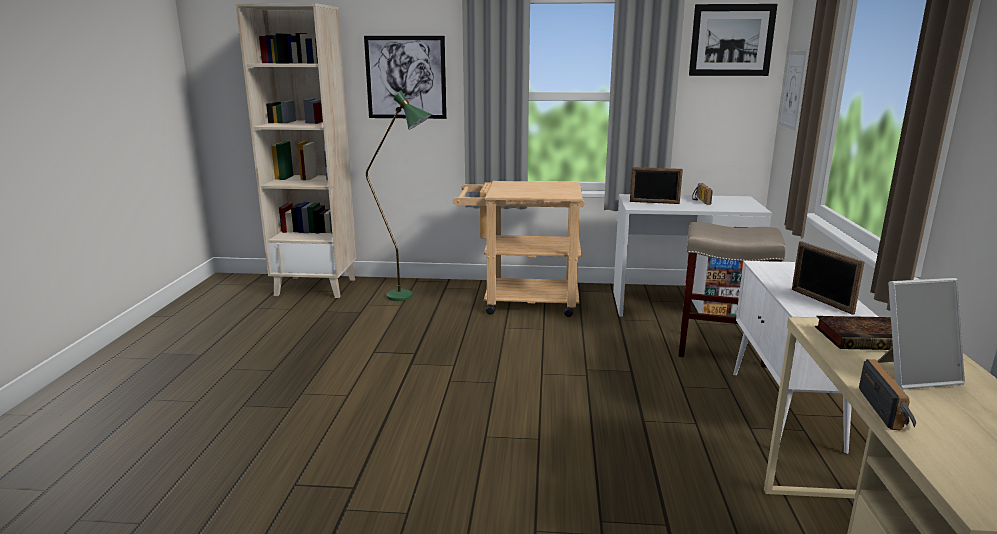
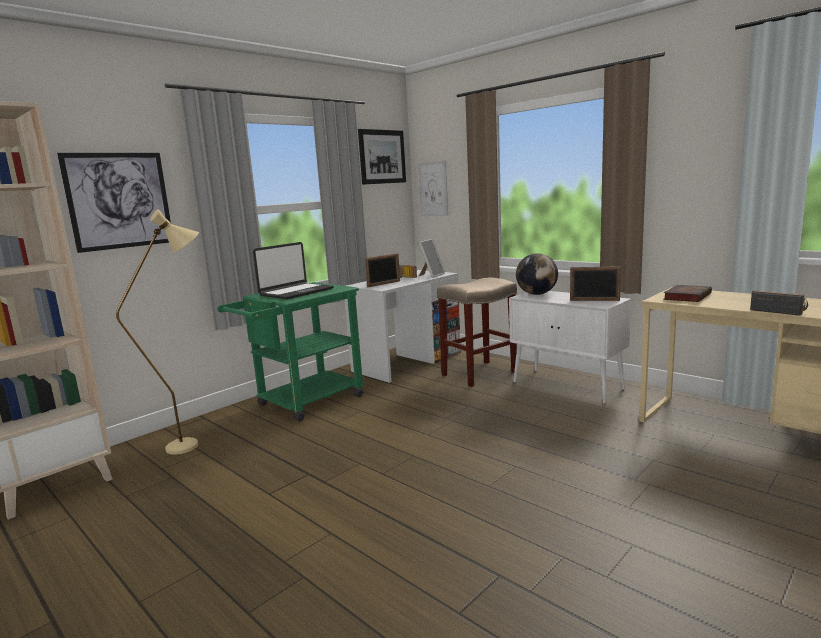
camera: 50 degrees left, 5 degrees down
(409, 297) = (194, 443): green floor lamp -> beige floor lamp
(521, 302) = (303, 403): beige cart -> green cart
(528, 188) = (296, 292): none -> laptop
(788, 268) = (536, 294): none -> globe
(913, 375) = (739, 301): picture frame -> picture frame (431, 275)

